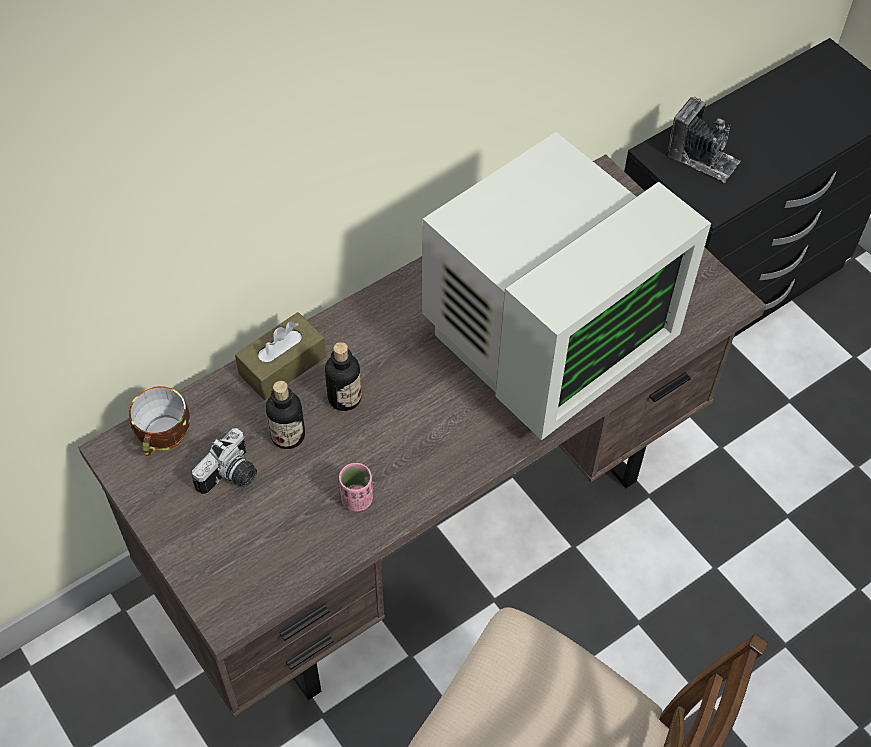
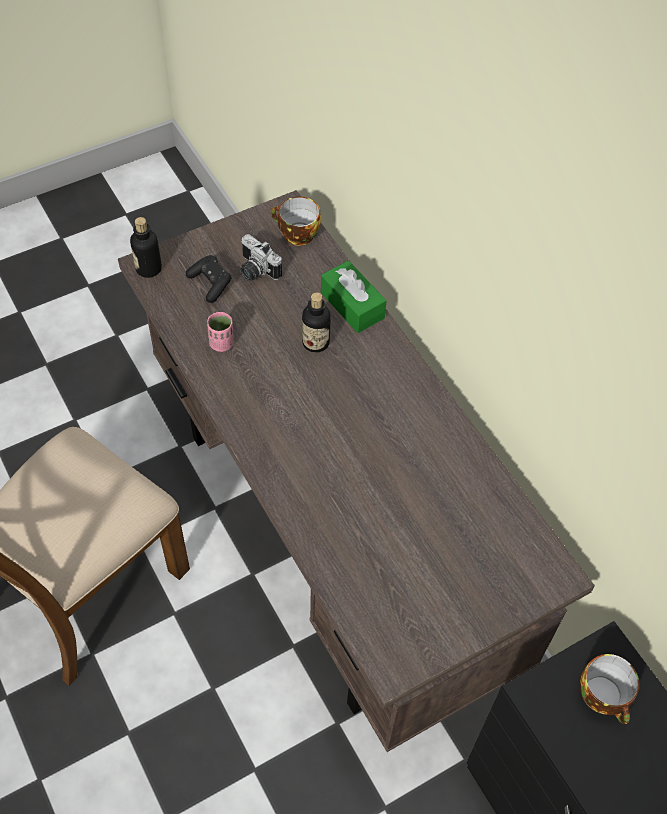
camera: 95 degrees right, 0 degrees up
(257, 526) = (211, 284): none -> black game controller
(282, 365) = (352, 305): brown tissue box -> green tissue box
(288, 435) = (286, 305): bottle -> bottle (148, 268)
(542, 341) = (358, 490): monitor -> none
(702, 158) = (604, 697): camera -> cup

